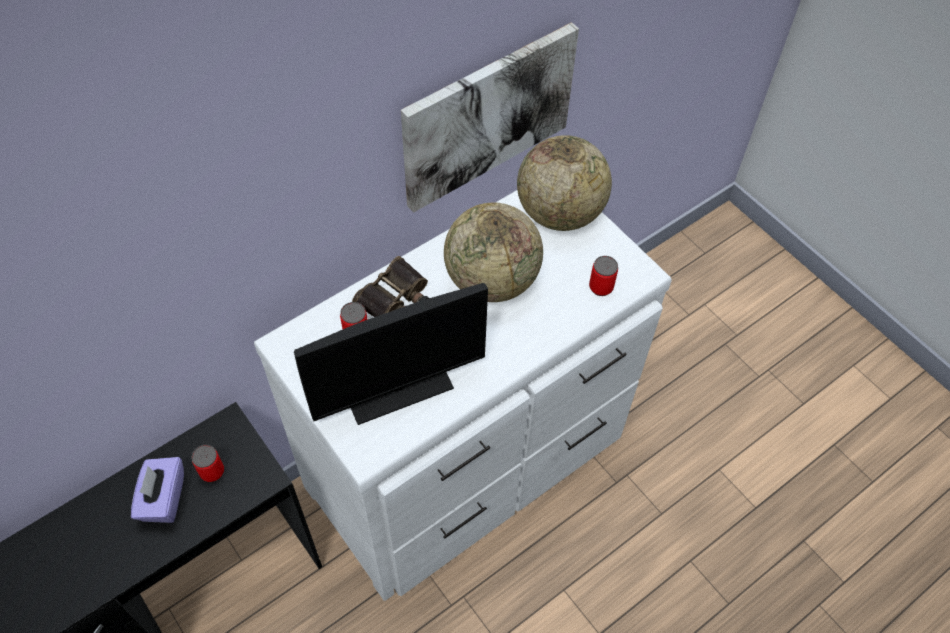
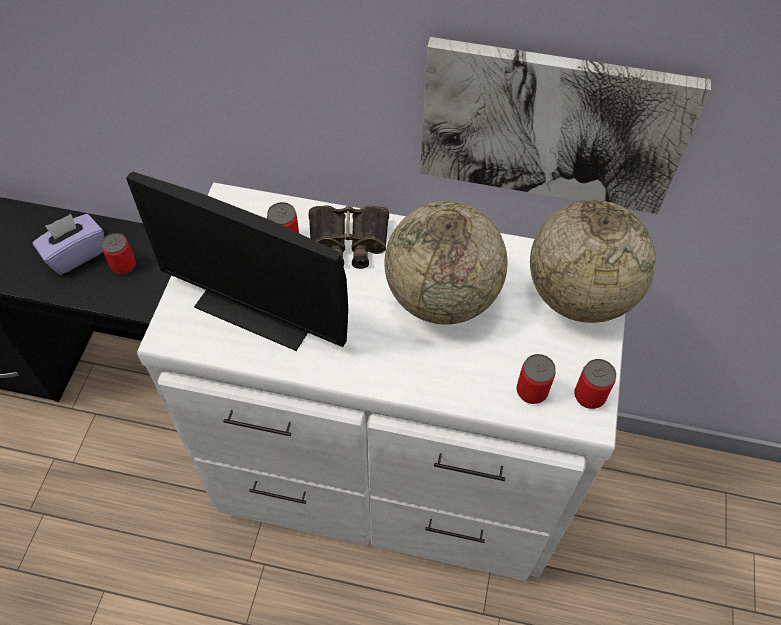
camera: 50 degrees right, 0 degrees up
(629, 262) = (589, 396): none -> can

